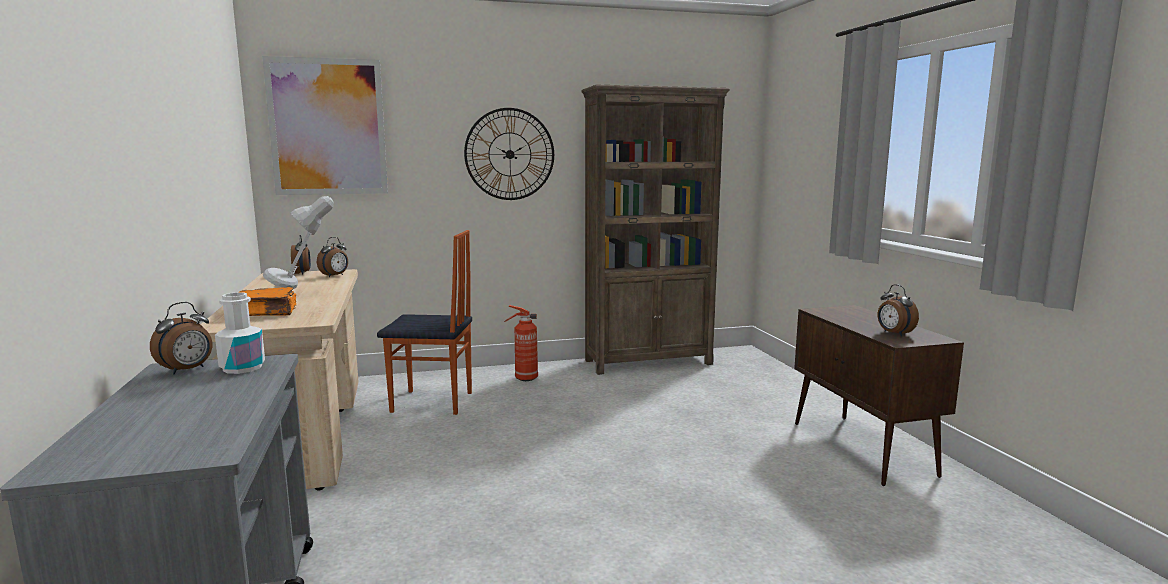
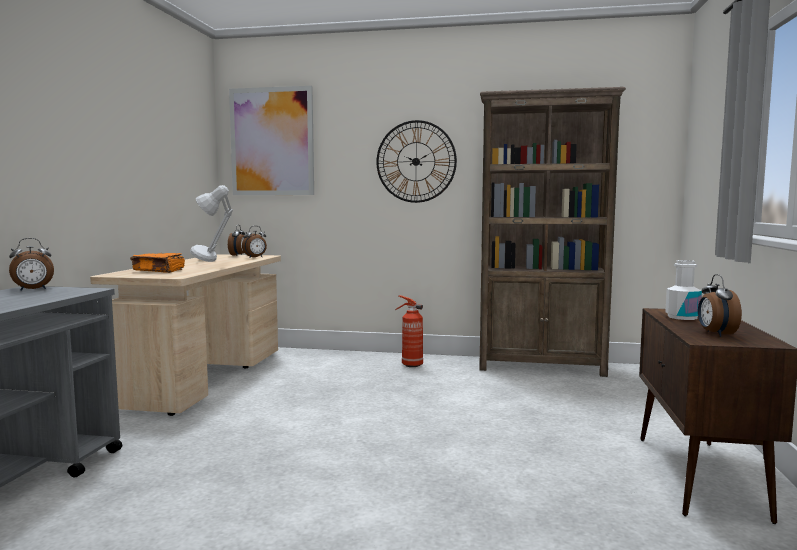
camera: 25 degrees right, 5 degrees down
(242, 368) = (63, 291): white bottle -> white bottle (682, 317)
(432, 403) = (317, 372): chair -> none

